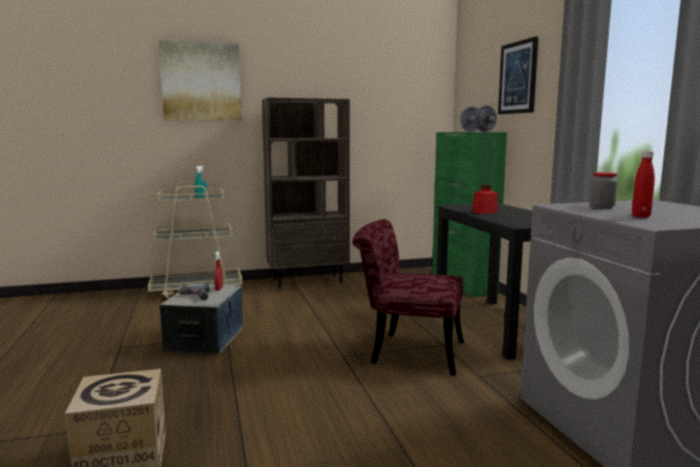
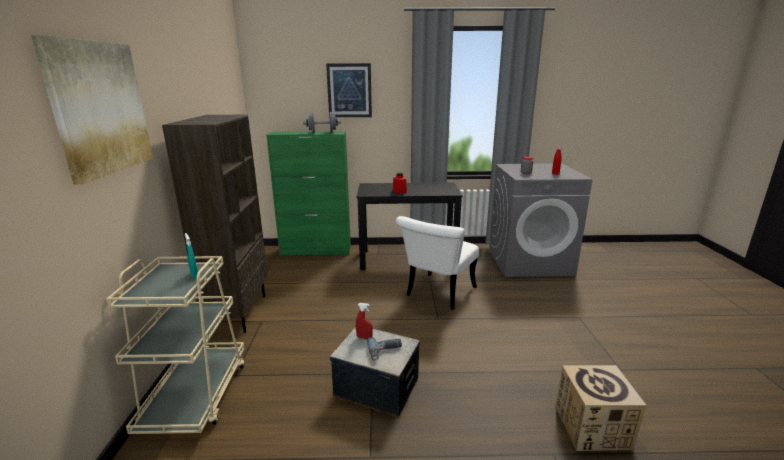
camera: 75 degrees left, 10 degrees up
(407, 351) = (437, 294): red chair -> white chair

